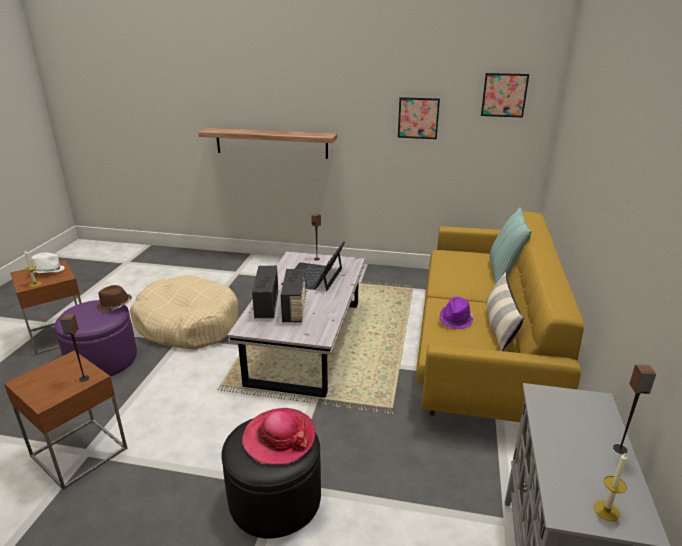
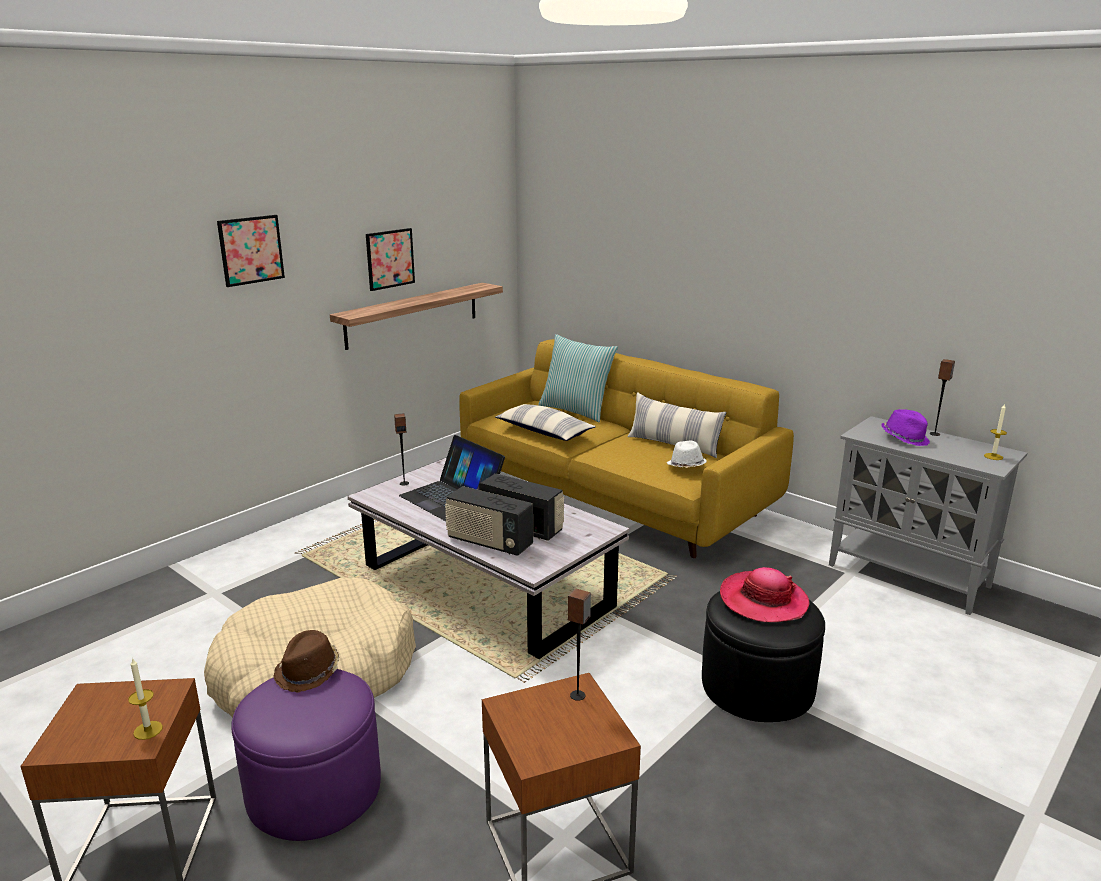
camera: 60 degrees left, 5 degrees down
(47, 271) = (103, 711): white hat -> white hat (686, 466)
(271, 143) = (187, 347): shelf -> shelf (413, 315)
(447, 273) = (544, 432): none -> pillow
(456, 319) = (644, 456): purple hat -> purple hat (905, 438)
(504, 95) = (470, 213): picture -> picture (251, 250)

